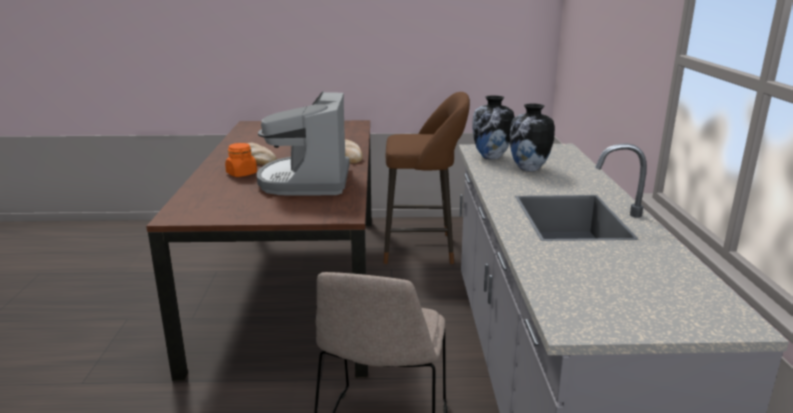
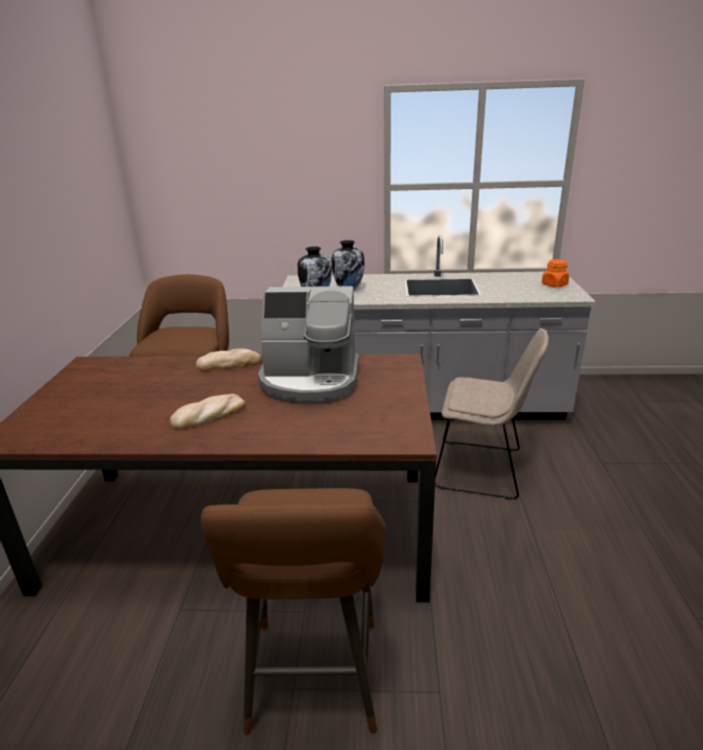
camera: 85 degrees left, 5 degrees up
(126, 326) = (313, 683): none -> brown stool
(241, 173) = (271, 418): orange jar -> orange jar (554, 285)

